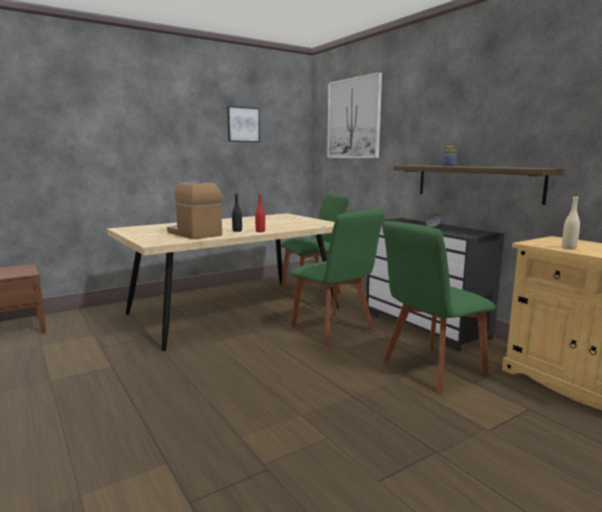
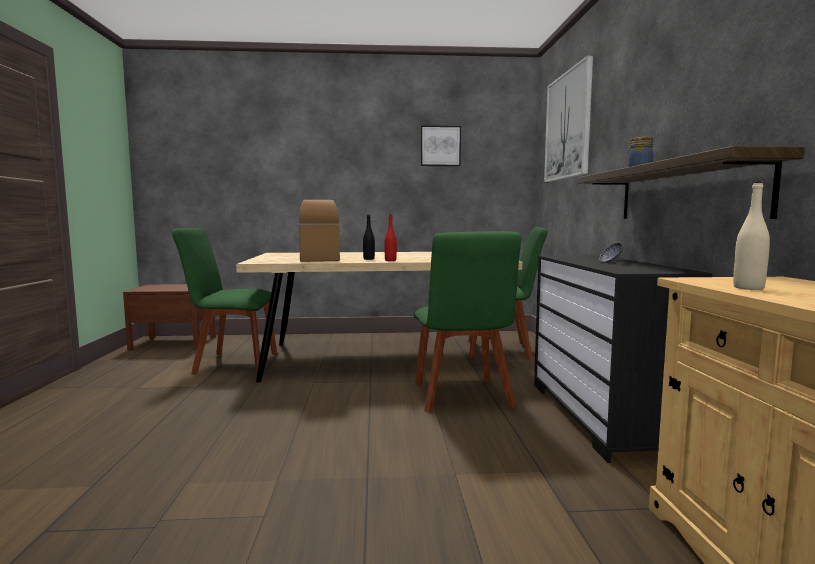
camera: 30 degrees right, 5 degrees down
(430, 369) = (524, 474): green chair -> green chair (232, 363)

